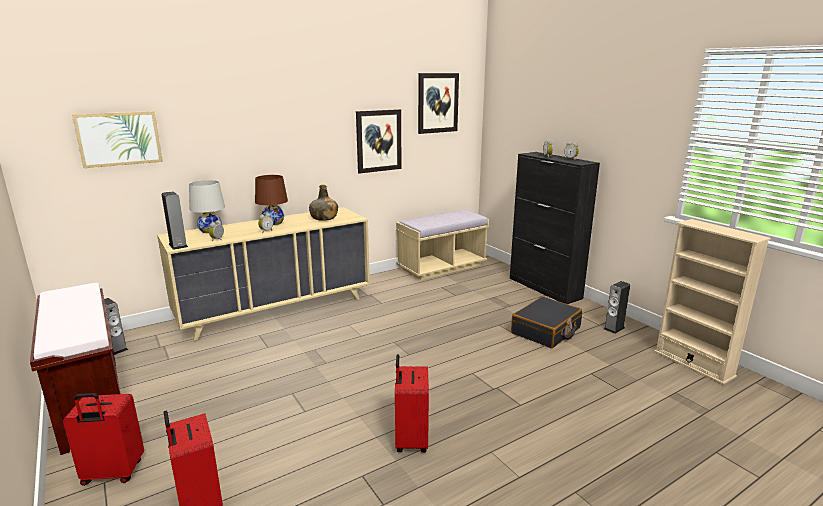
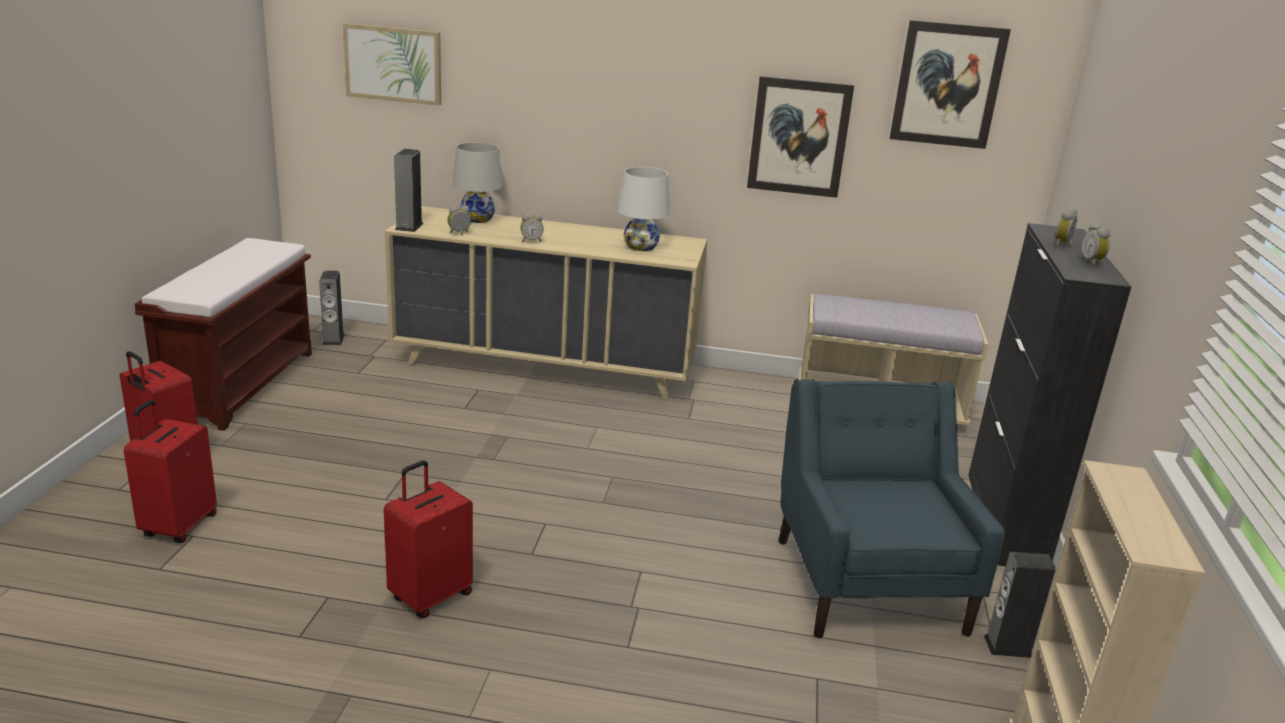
camera: 40 degrees right, 5 degrees up
(273, 223) = (565, 232): brown table lamp -> none
(324, 218) = (640, 247): green bottle -> white table lamp
(546, 331) = (867, 582): black suitcase -> blue armchair

